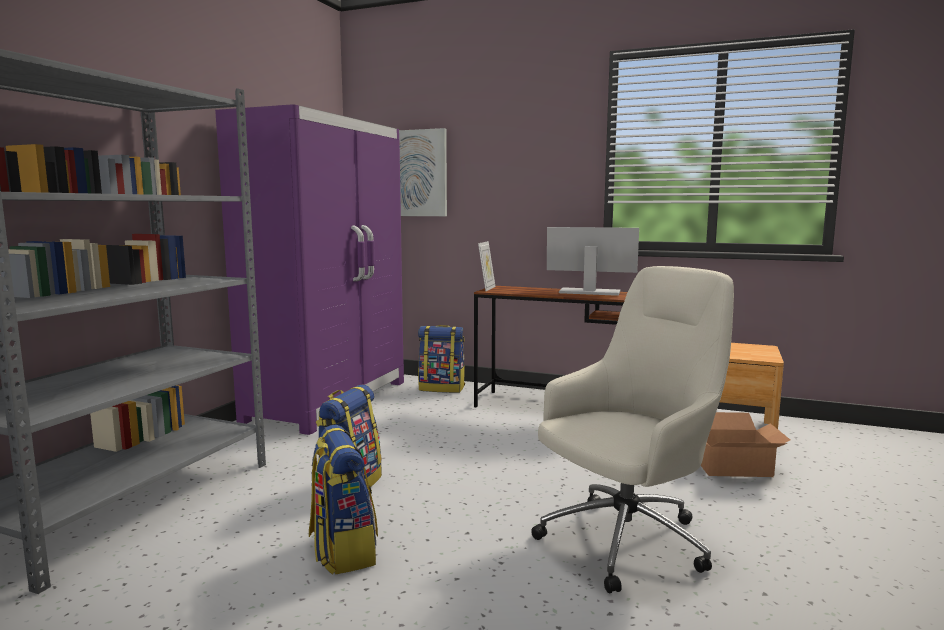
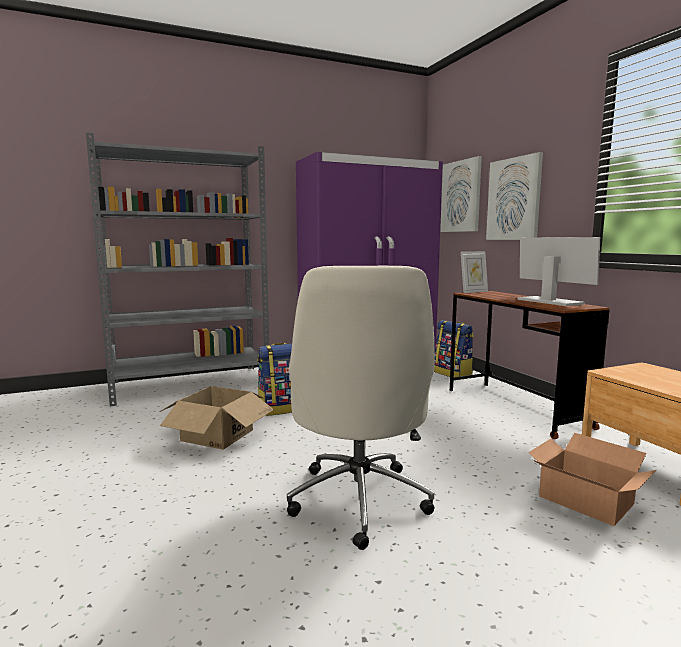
camera: 45 degrees right, 0 degrees up
(342, 550) = (217, 435): backpack -> cardboard box
(500, 182) = (514, 199): none -> picture
(625, 542) = (359, 501): beige office chair -> beige office chair turned 75 degrees clockwise

